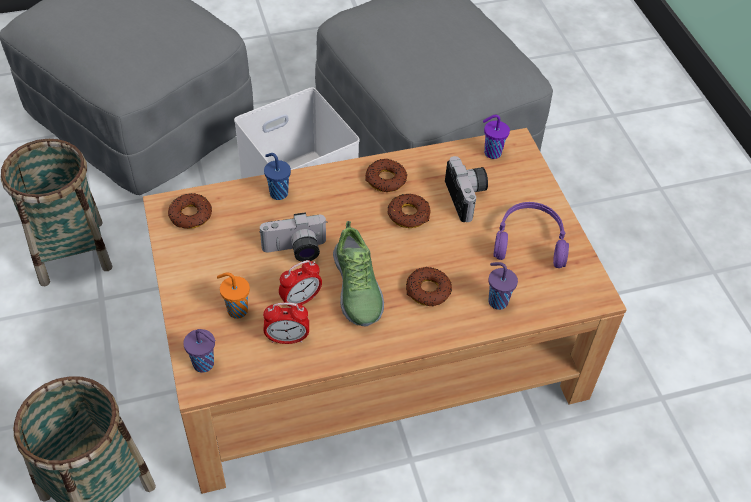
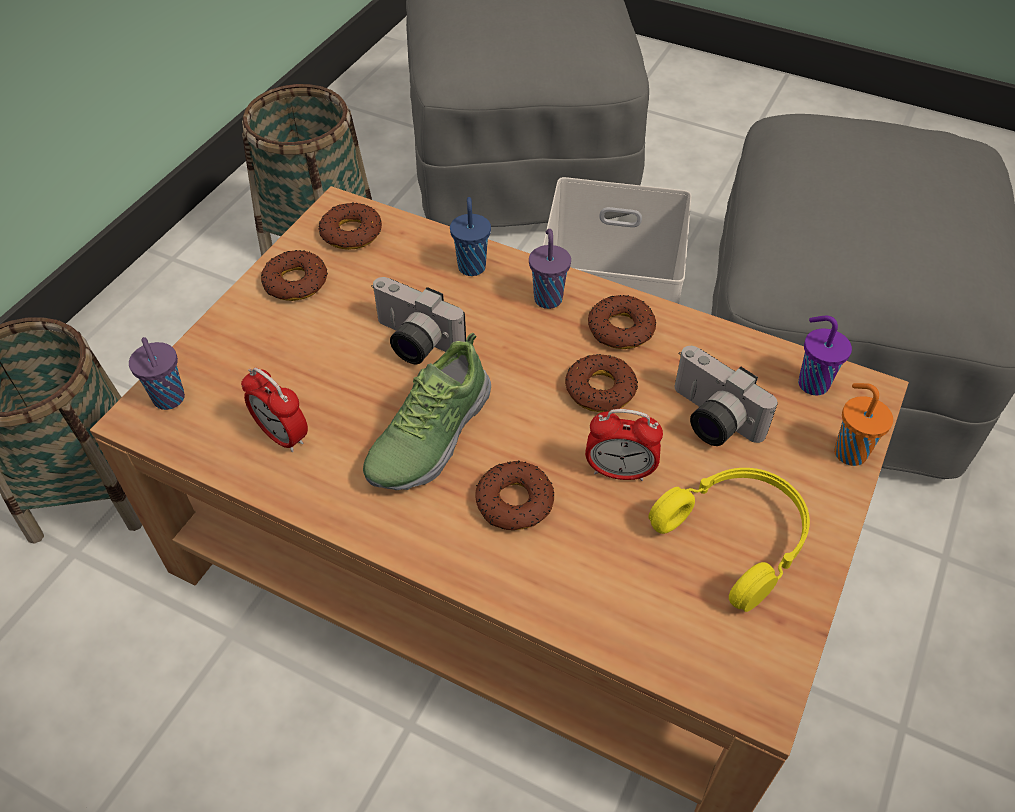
camera: 45 degrees right, 0 degrees up
(193, 261) = (295, 282): none -> donut
(236, 310) = (271, 364): orange cup -> orange cup (848, 451)
(300, 300) = (350, 402): alarm clock -> alarm clock (619, 471)
(468, 197) = (709, 420): camera -> camera turned 105 degrees clockwise
(496, 301) = (592, 585): purple cup -> purple cup (547, 298)
(529, 241) = (737, 537): purple headphones -> yellow headphones

